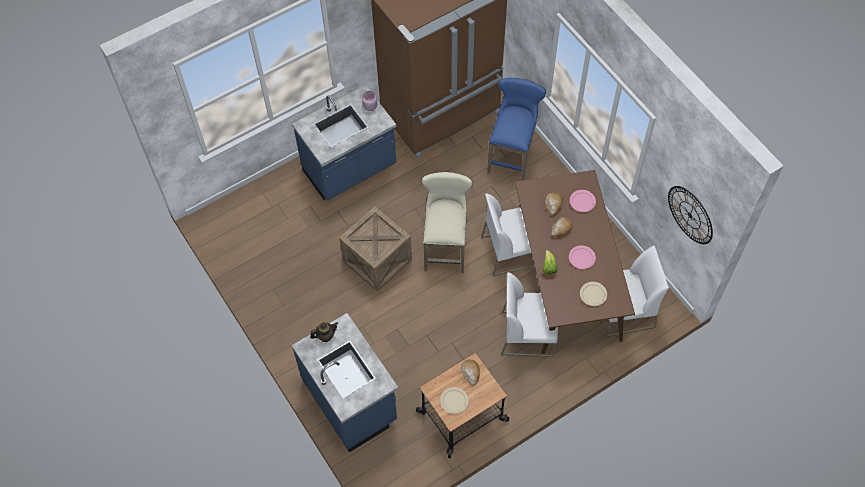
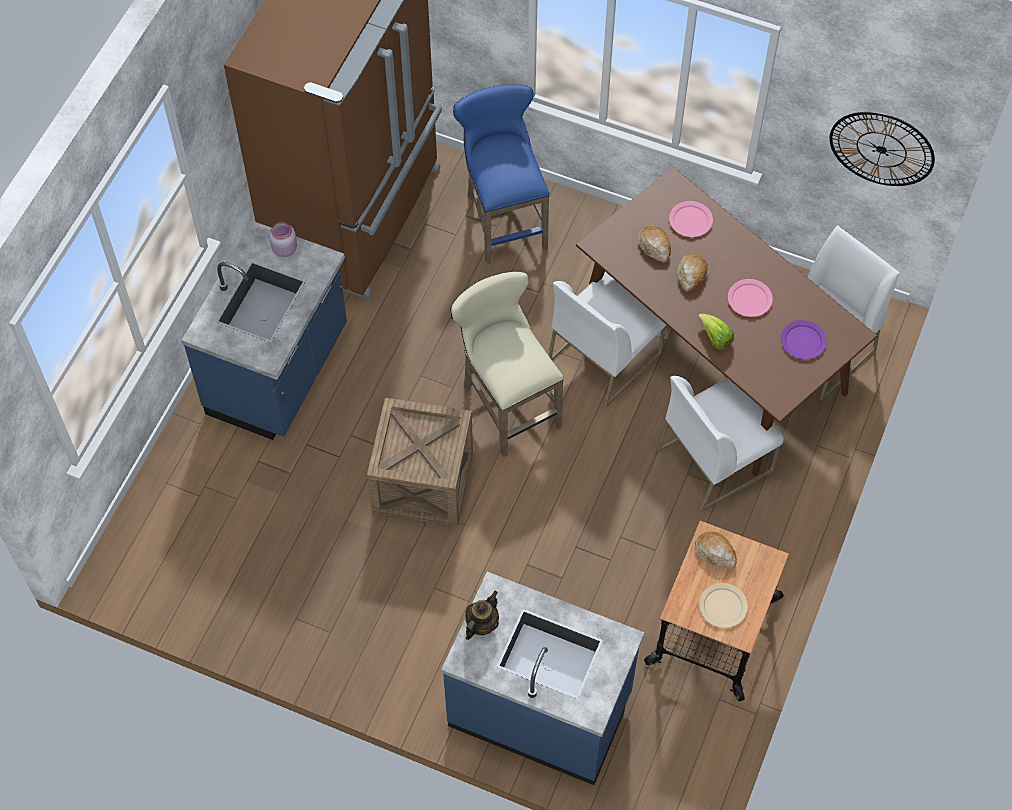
camera: 35 degrees left, 0 degrees up
(593, 294) = (803, 341): beige plate -> purple plate

